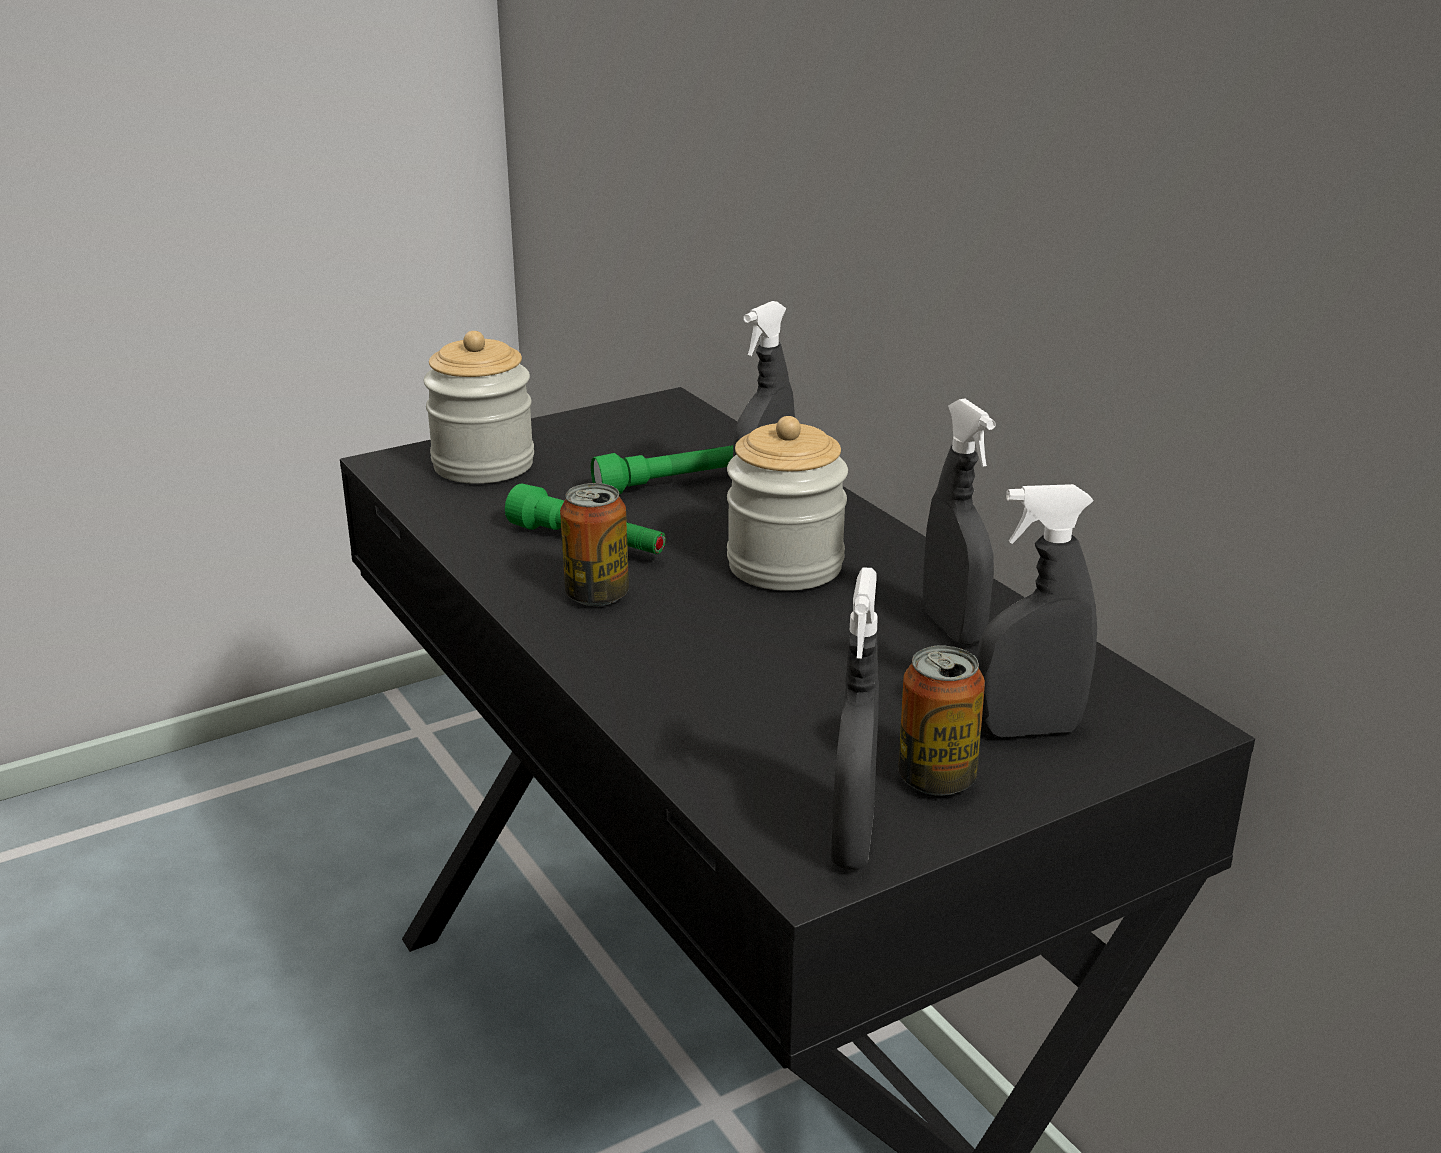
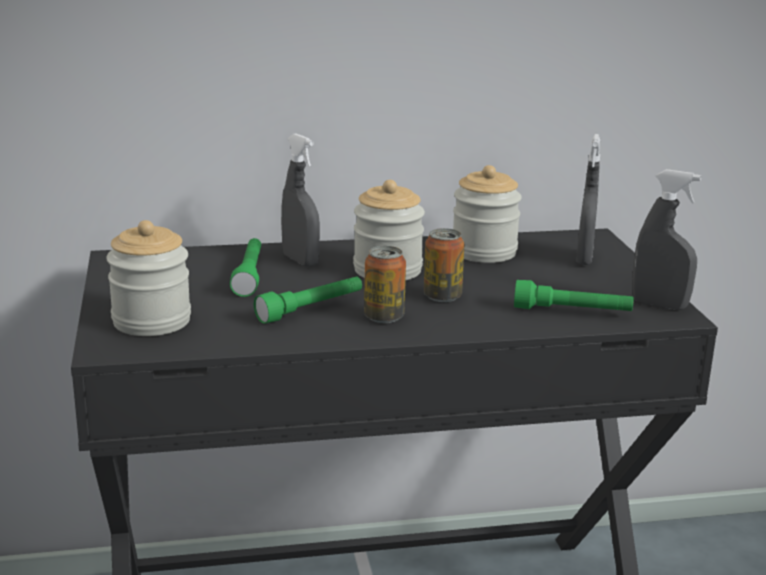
camera: 70 degrees left, 5 degrees down
(740, 748) = (572, 312): none -> green flashlight
(936, 779) = (616, 281): can -> can (442, 296)
(953, 628) = (484, 252): grey spray bottle -> jar

